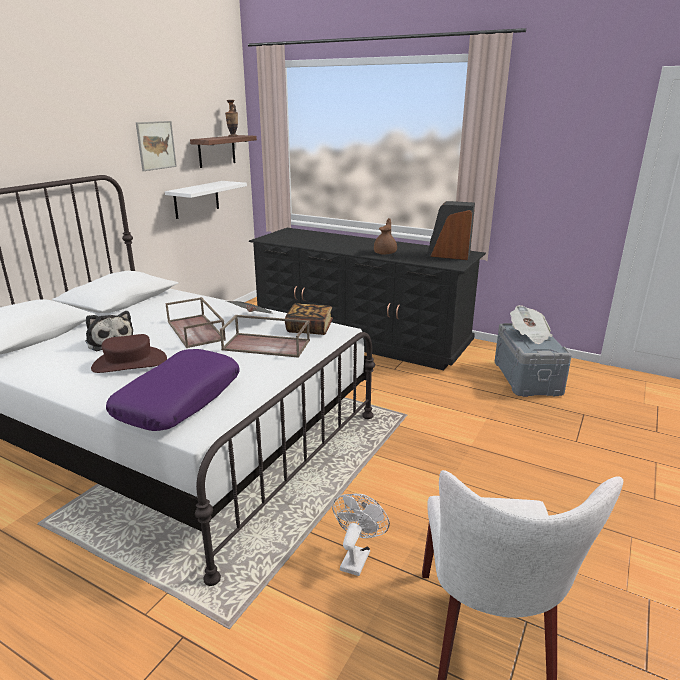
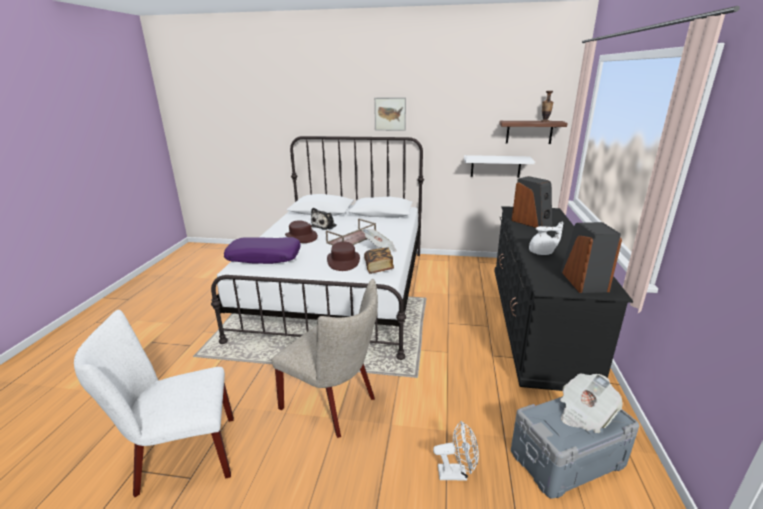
camera: 70 degrees right, 0 degrees up
(156, 145) = (464, 122): picture -> picture (390, 114)
(267, 345) = (343, 261): brown tray -> brown hat
(311, 241) = (531, 222): none -> speaker
(356, 556) = (244, 386): white fan -> white fan (457, 473)
(385, 253) = (542, 252): brown teapot -> white teapot
(428, 478) = (333, 404): none -> beige chair

